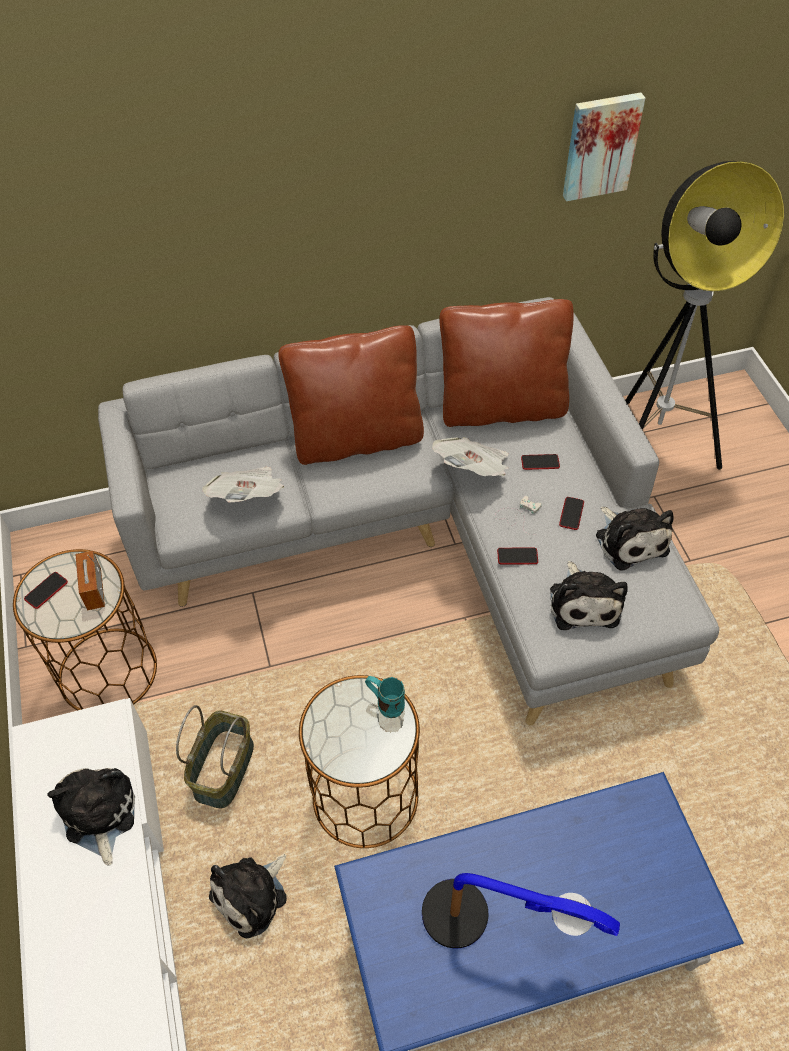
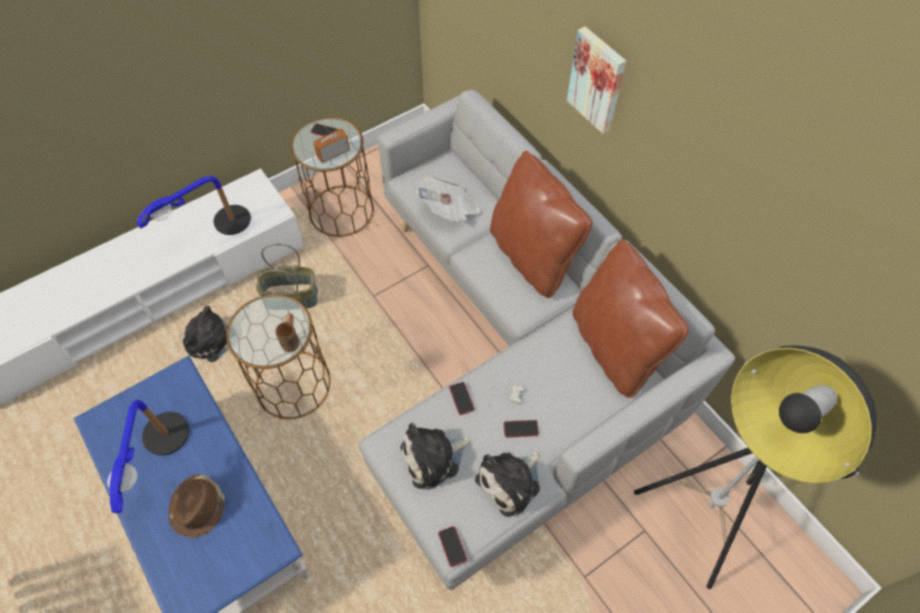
camera: 70 degrees right, 5 degrees up
(98, 814) = (214, 230): plush toy -> table lamp
(385, 703) = (291, 339): turquoise mug -> brown mug
(473, 469) = (537, 344): newspaper -> none
(540, 462) = (566, 391): phone -> phone (452, 546)
(577, 883) = (199, 507): none -> brown hat
(600, 145) = (817, 260): picture -> picture (597, 80)

